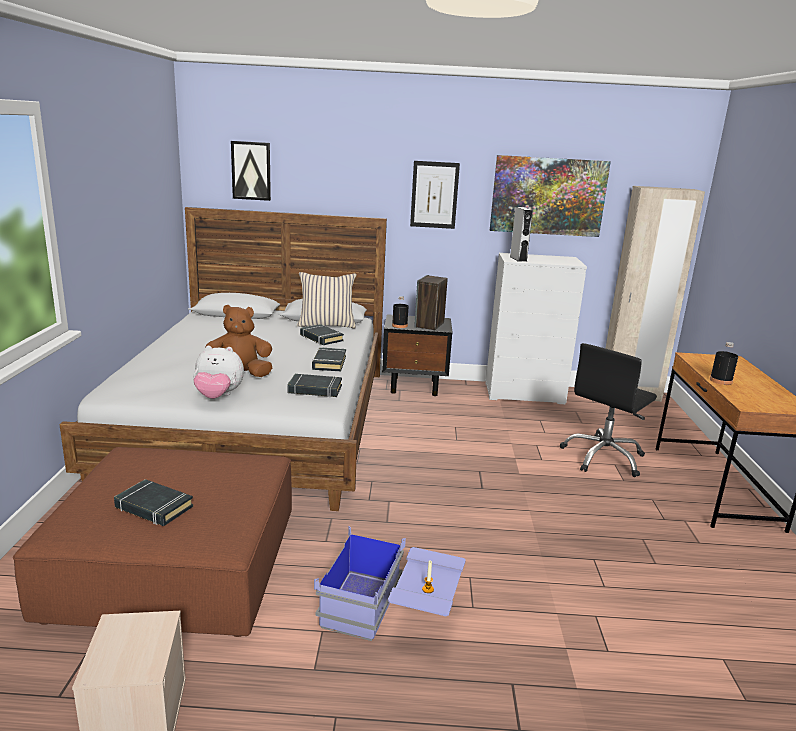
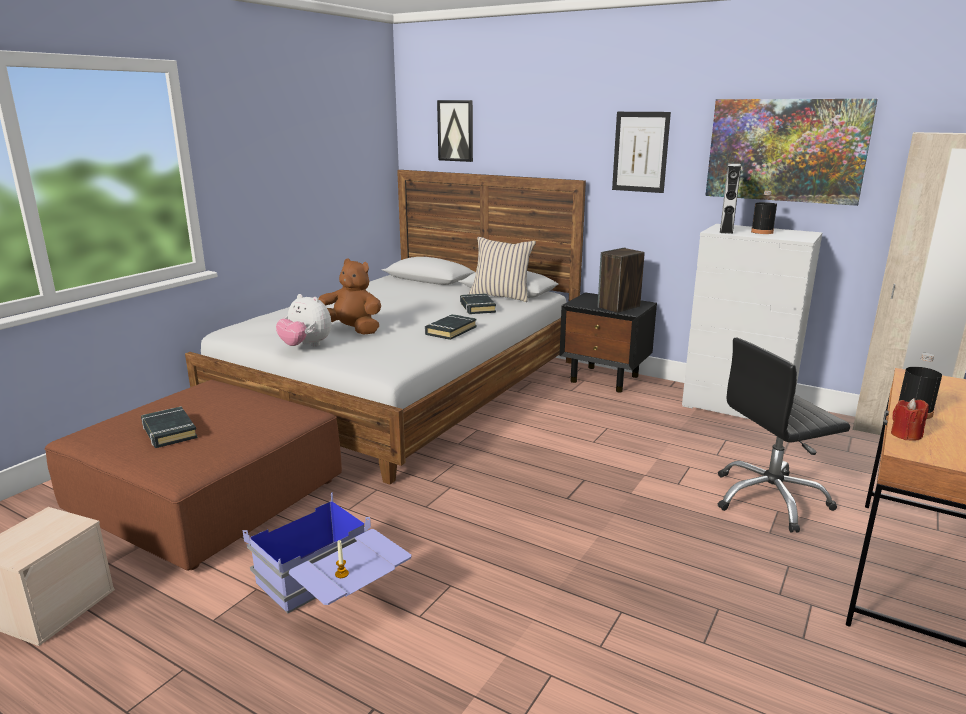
camera: 30 degrees right, 0 degrees up
(315, 389) = (399, 353): black book -> none
(399, 325) = (582, 304): black bottle -> black bottle (762, 232)
(735, 396) = (905, 435): none -> red candle

